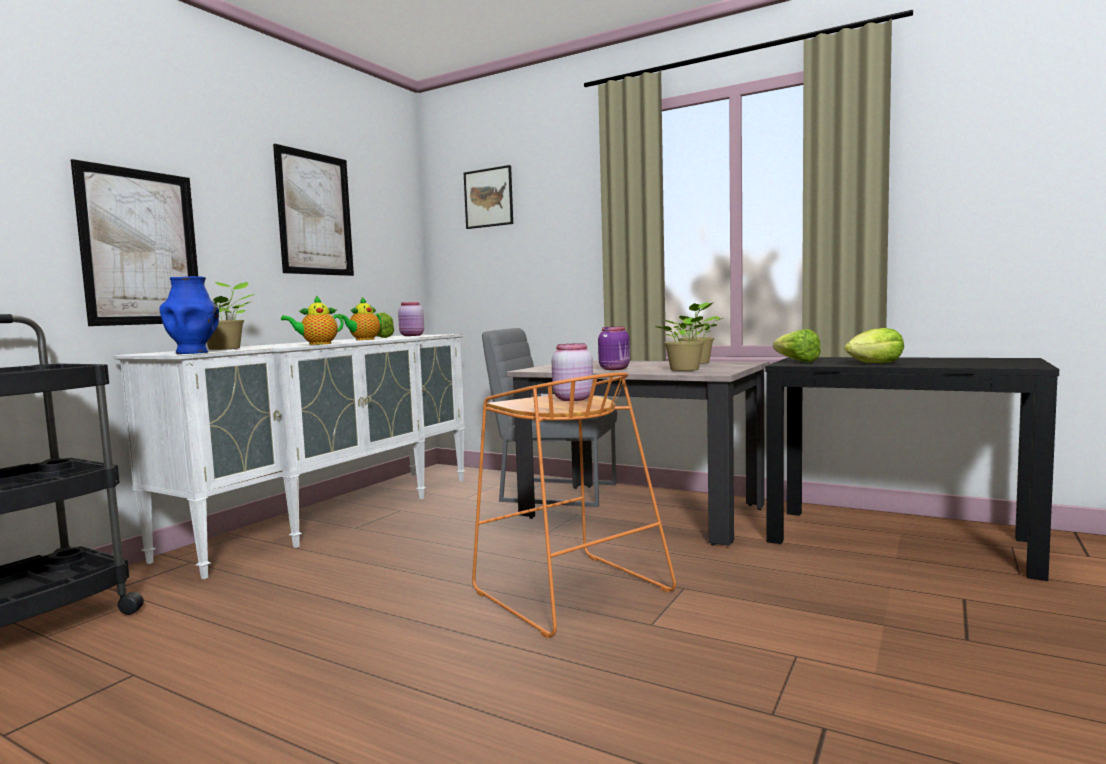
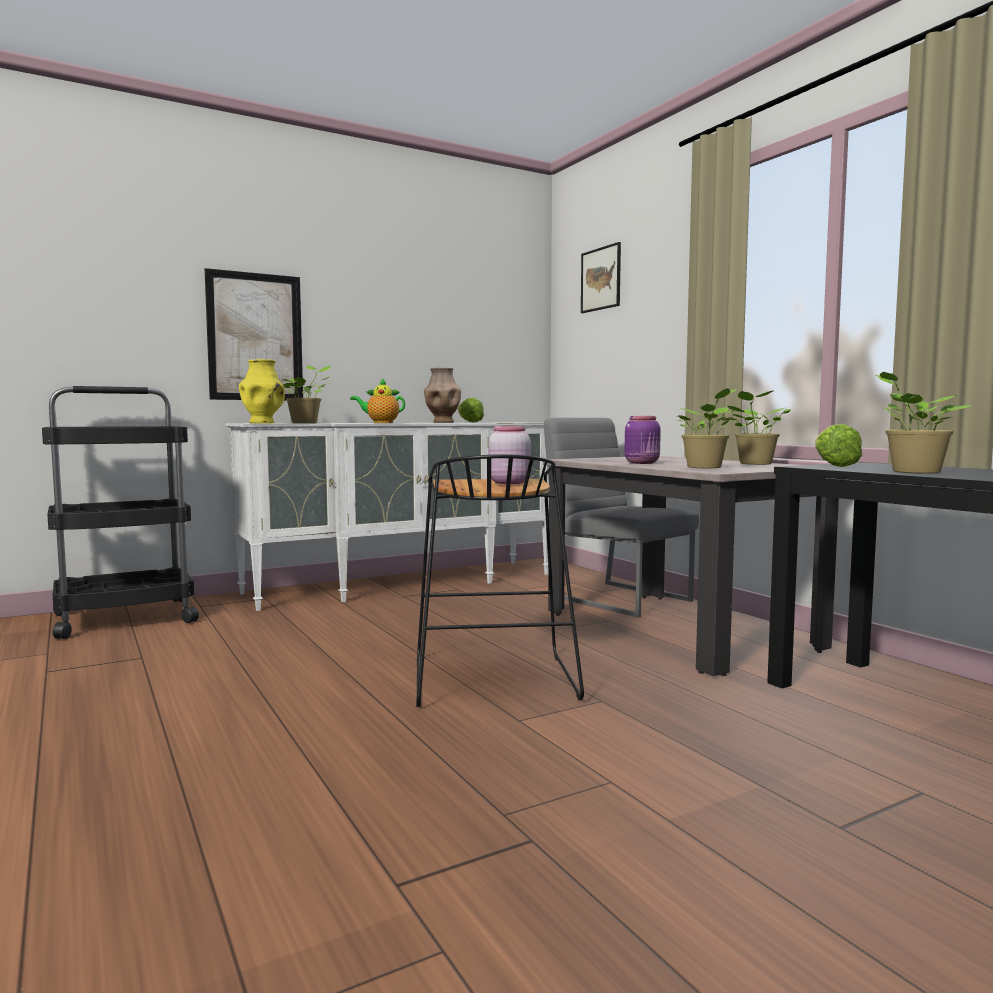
camera: 30 degrees right, 0 degrees up
(193, 353) = (263, 423): blue vase -> yellow vase
(315, 214) = (421, 304): picture -> none
(363, 339) = (442, 422): teapot -> brown vase
(412, 335) = (507, 422): pink jar -> none
(568, 591) = (491, 678): orange stool -> black stool
(875, 363) = (912, 472): lettuce -> potted plant

